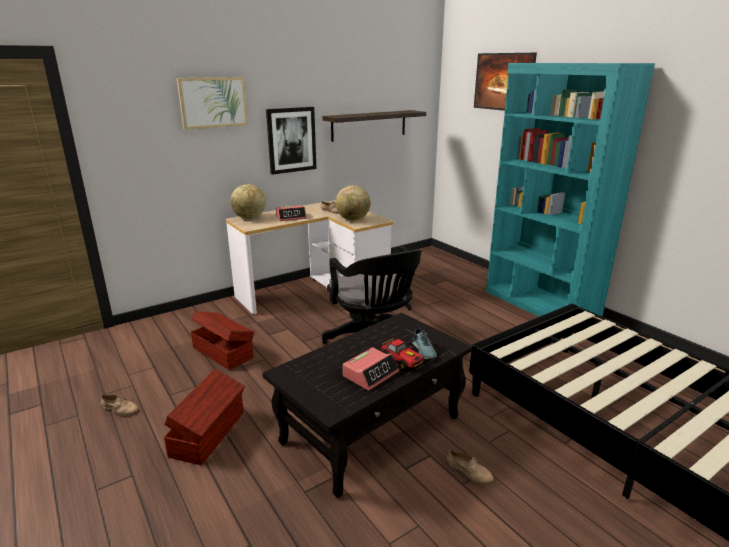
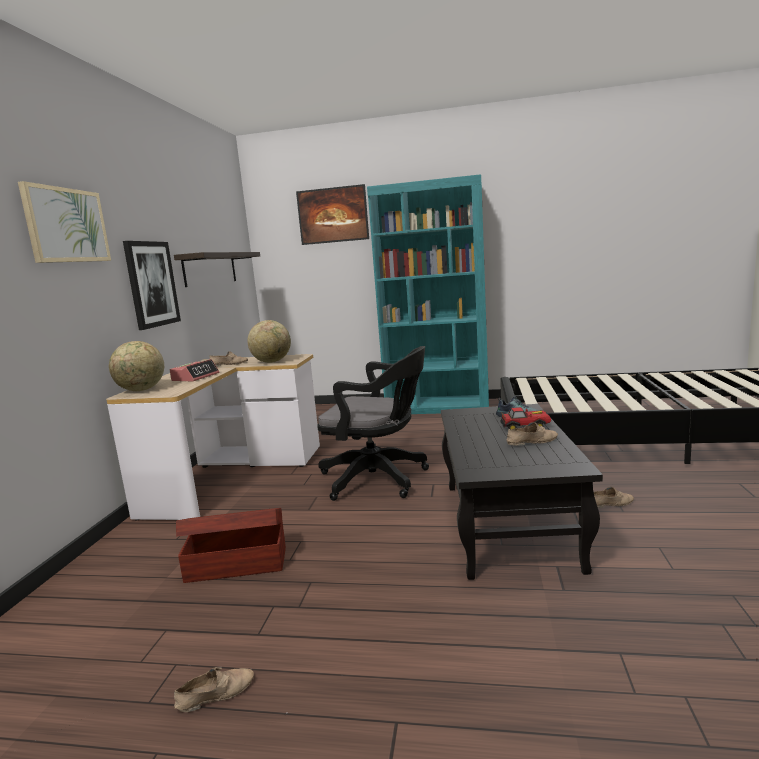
camera: 45 degrees left, 10 degrees down
(209, 433) = (390, 624): brown storage box -> none
(371, 374) = (531, 441): alarm clock -> beige shoe

